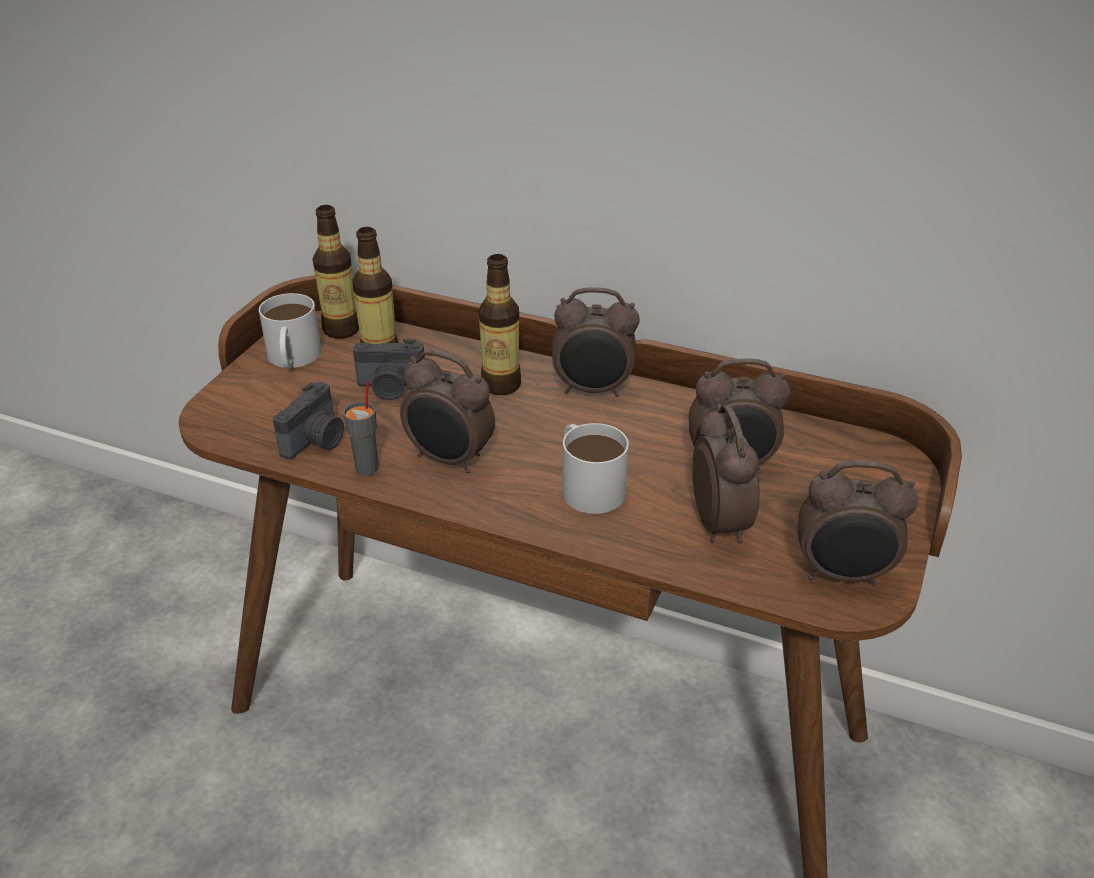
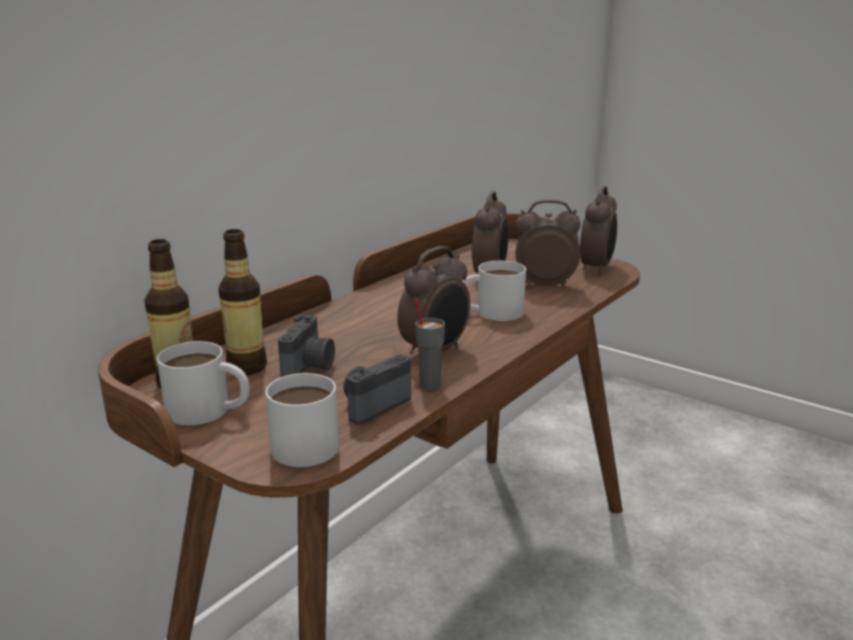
camera: 75 degrees left, 15 degrees down
(247, 420) = (309, 440): none -> white mug
(316, 441) = (373, 405): camera -> camera turned 90 degrees counterclockwise
(501, 385) = (344, 325): bottle -> none
(593, 390) = (377, 298): alarm clock -> none

